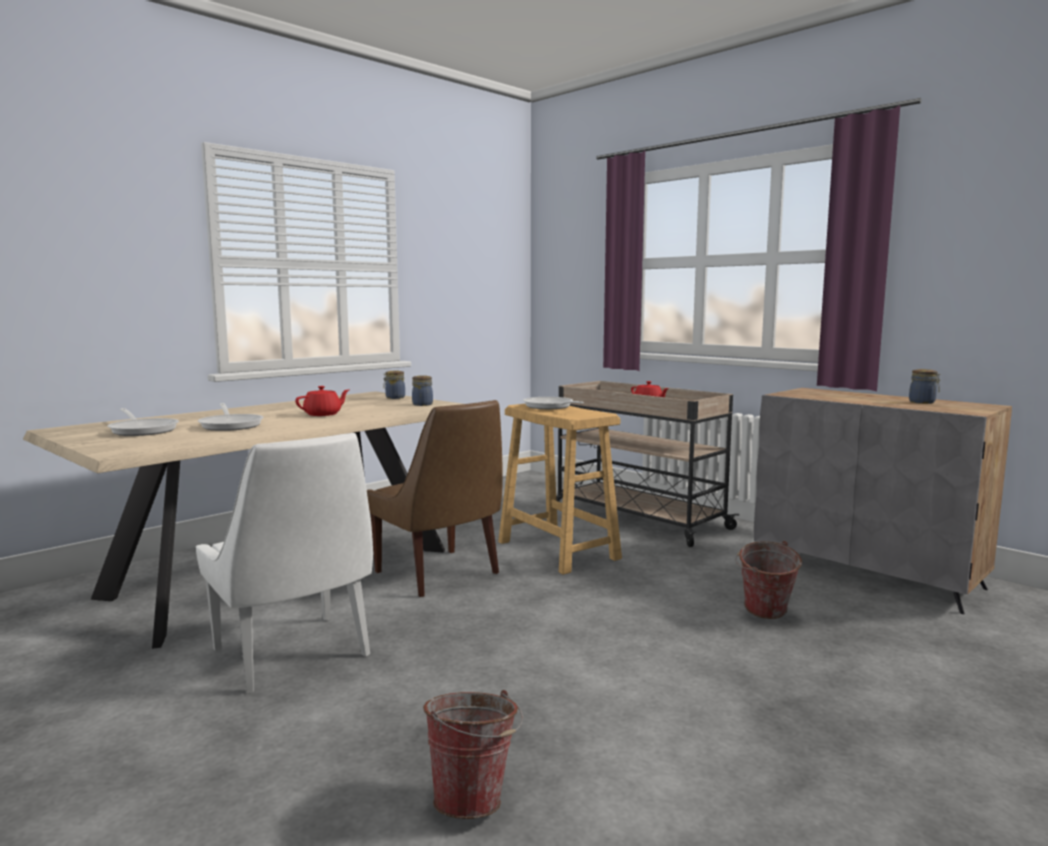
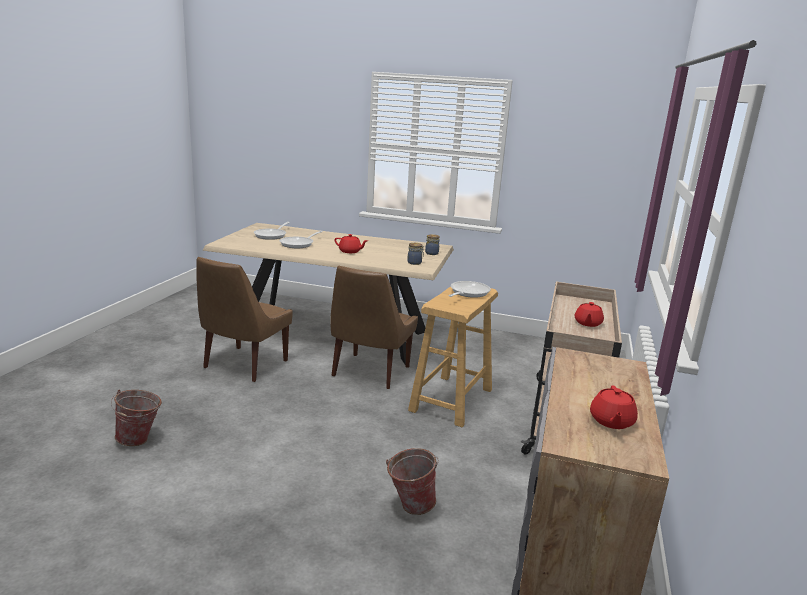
camera: 60 degrees right, 10 degrees up
(294, 655) = (243, 365): white chair -> brown chair
(923, 402) = (611, 421): jar -> red teapot

